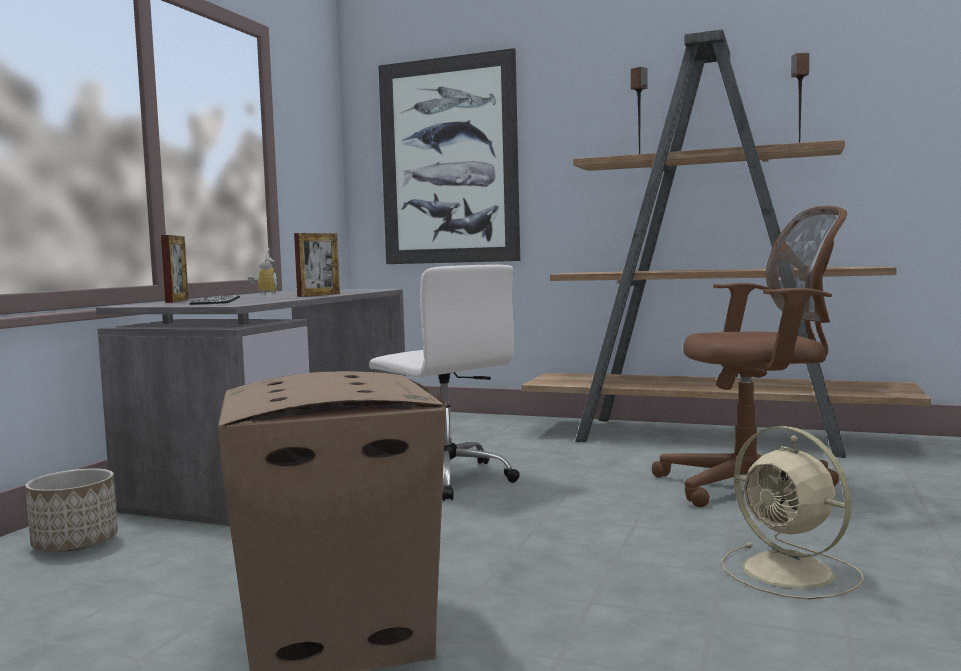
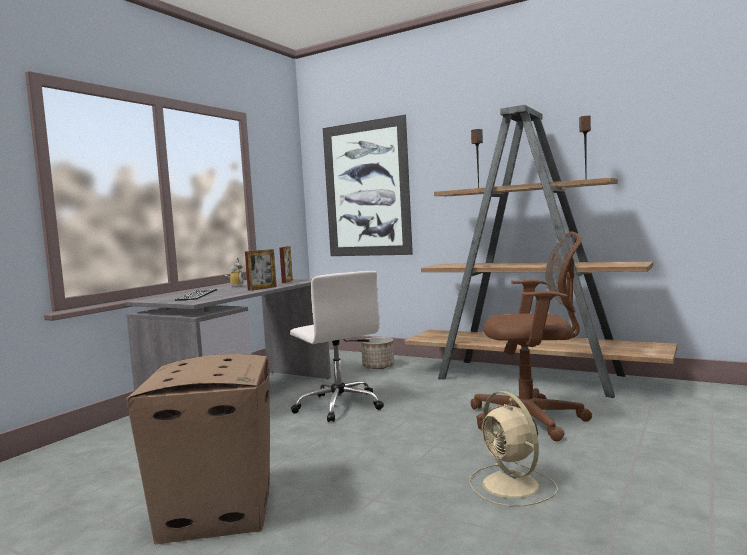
camera: 10 degrees right, 0 degrees up
(76, 543) = (109, 442): planter -> planter (378, 366)
(177, 301) = (176, 294): picture frame -> picture frame (287, 281)

